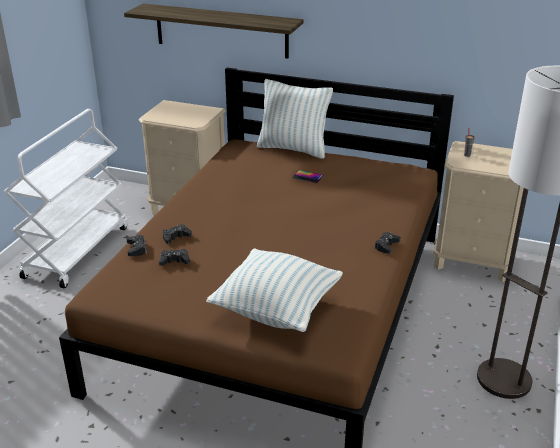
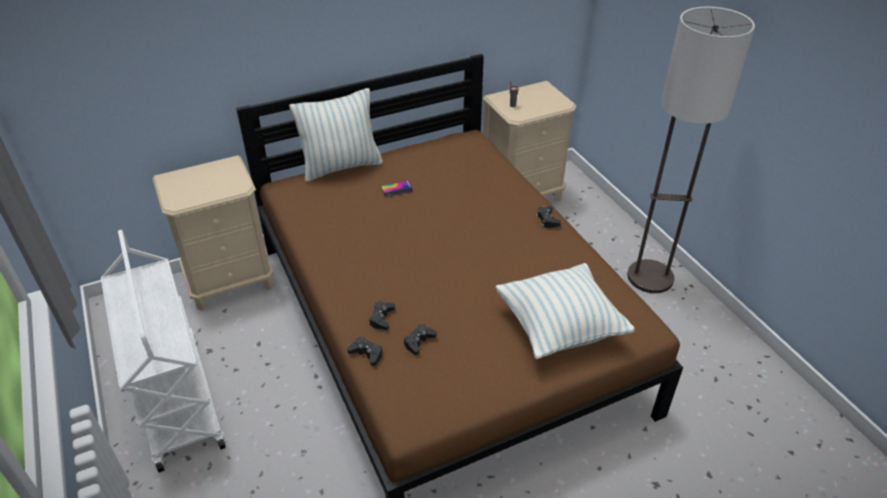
camera: 45 degrees left, 10 degrees up
(221, 31) = (216, 67): shelf -> none

